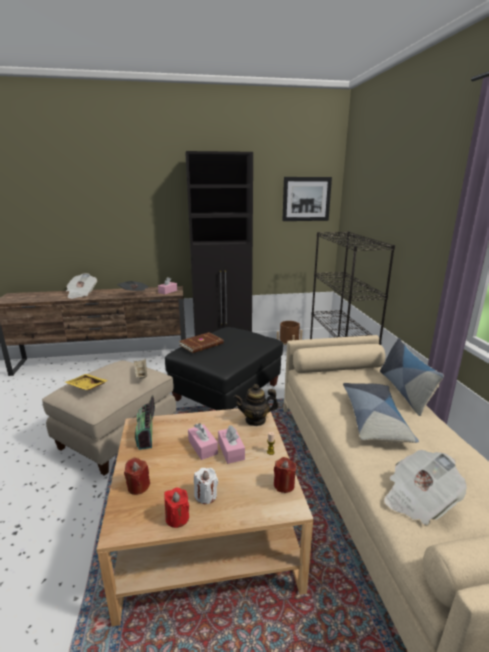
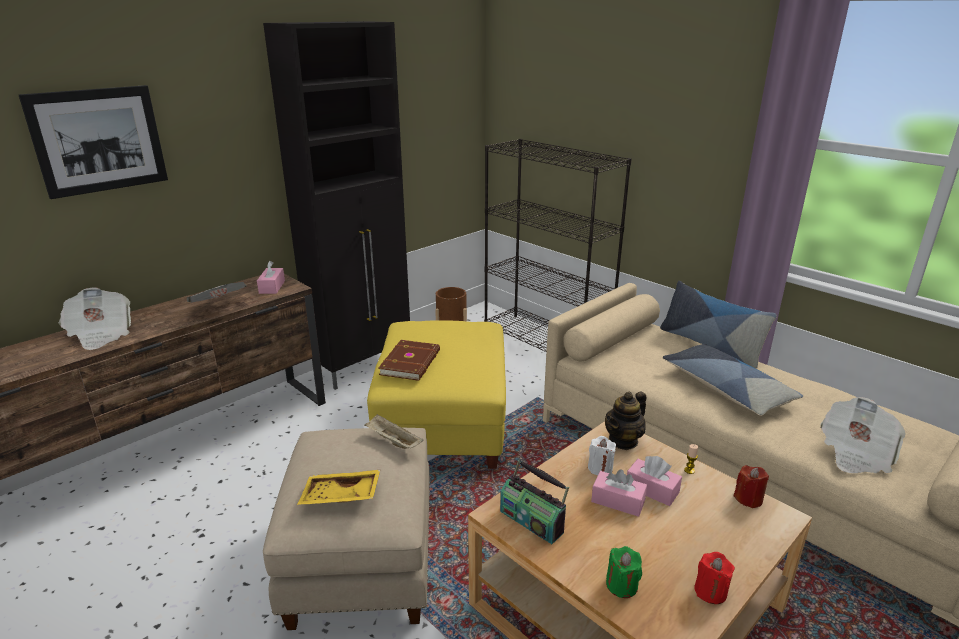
camera: 35 degrees left, 5 degrees up
(138, 486) = (621, 585): red candle -> green candle
(206, 495) = (700, 552): white candle -> white candle (600, 468)
(226, 392) = (442, 426): black ottoman -> yellow ottoman
(306, 199) = (444, 91): picture -> picture (99, 140)

